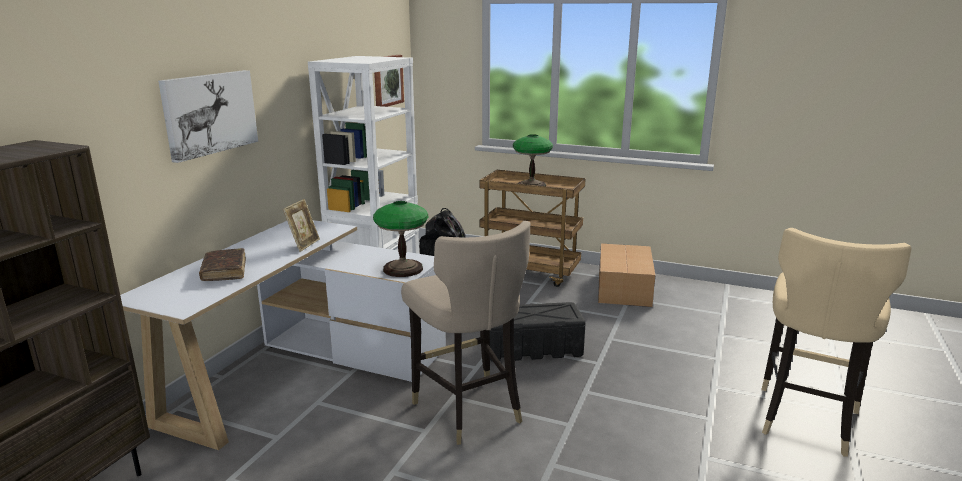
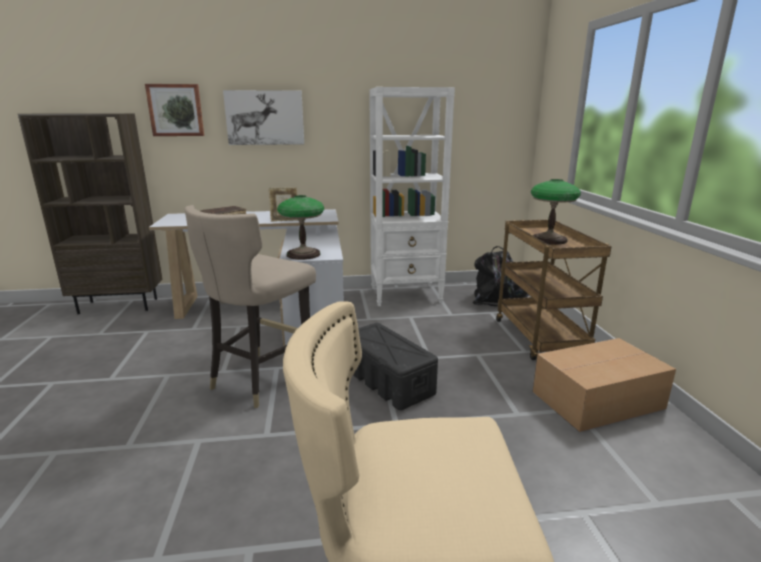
camera: 60 degrees right, 0 degrees up
(387, 80) = (491, 118): picture -> picture (176, 110)

